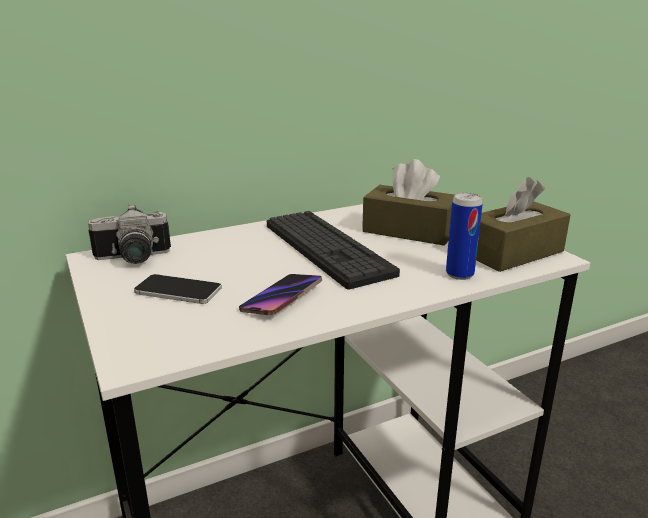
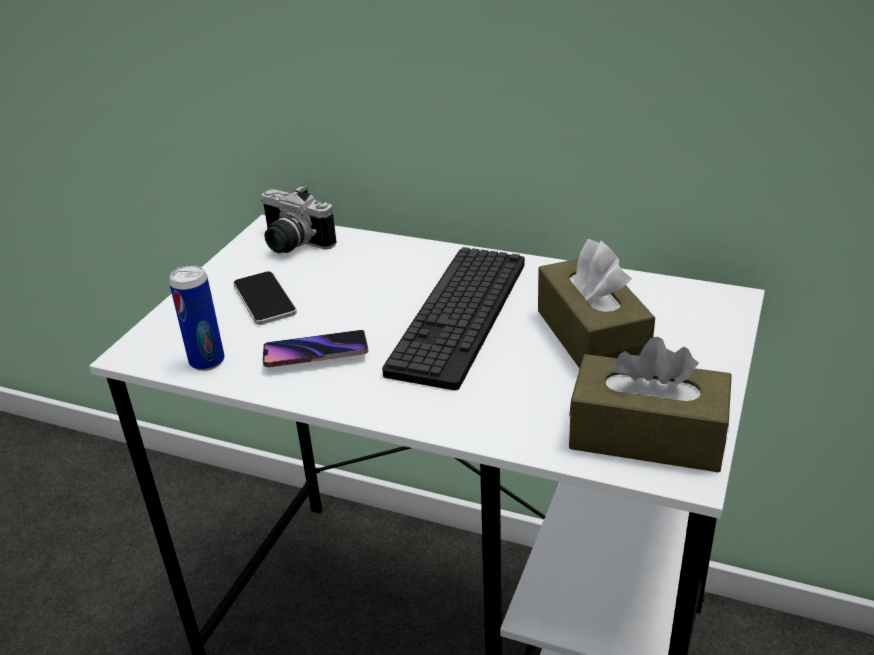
camera: 50 degrees right, 10 degrees up
(459, 274) = (519, 425): can -> can (207, 361)

